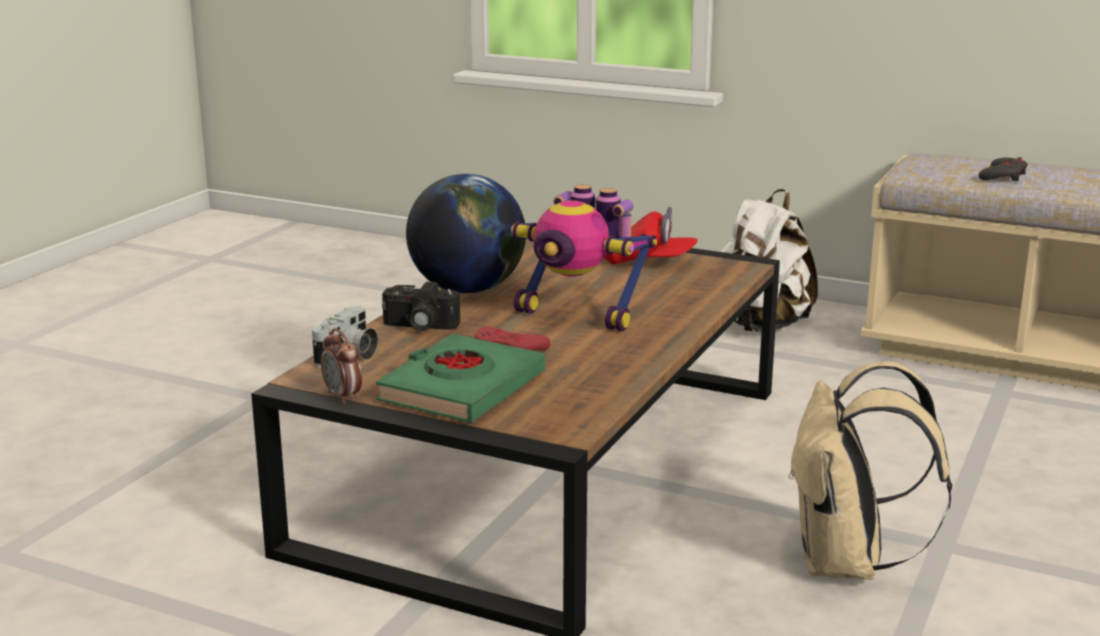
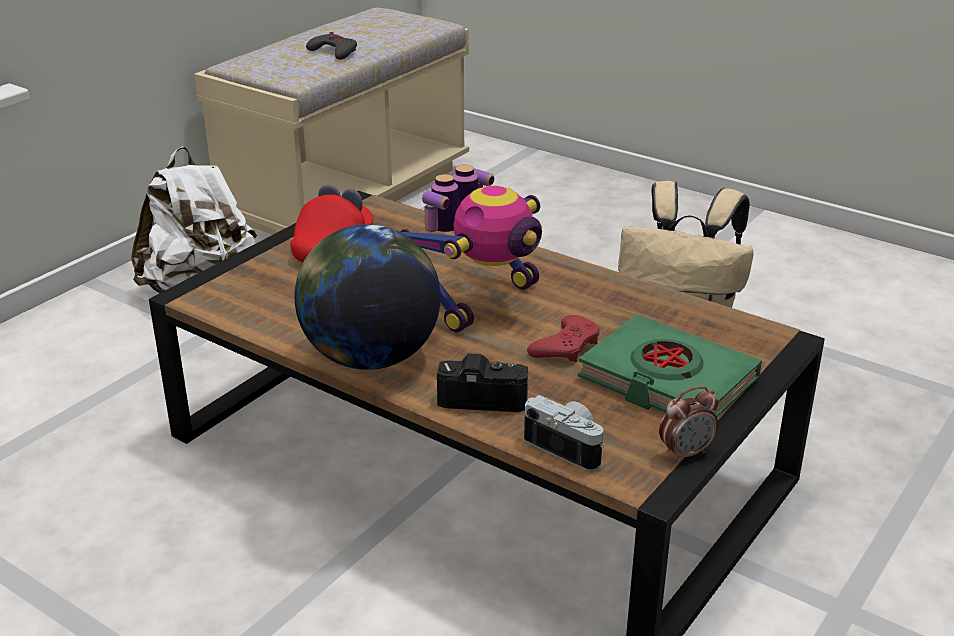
camera: 80 degrees left, 10 degrees up
(419, 326) = (483, 396): camera -> camera turned 105 degrees counterclockwise

